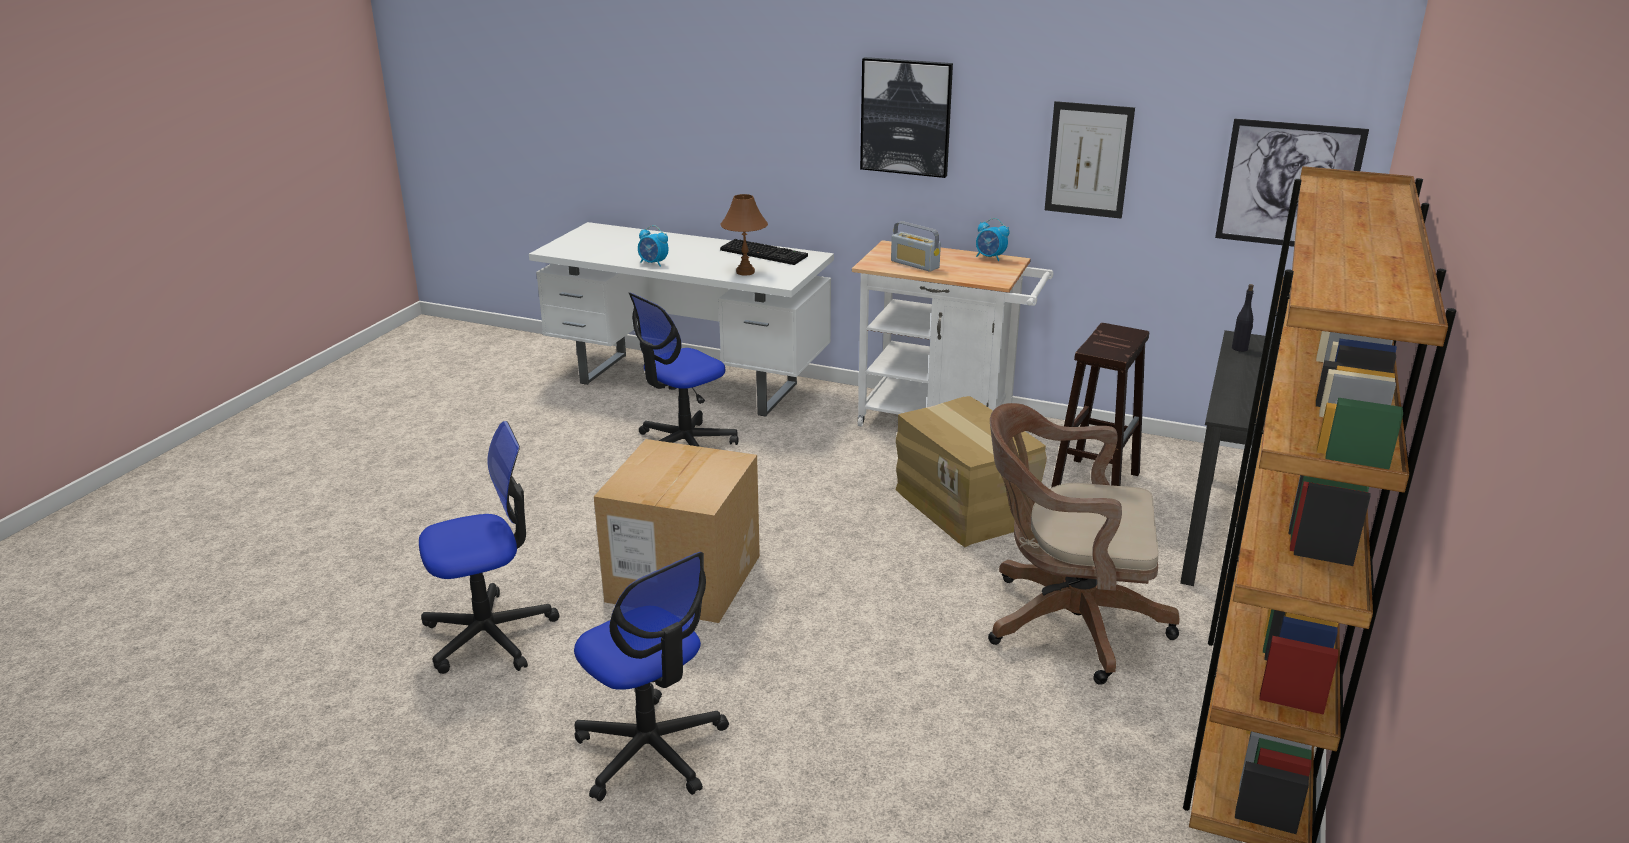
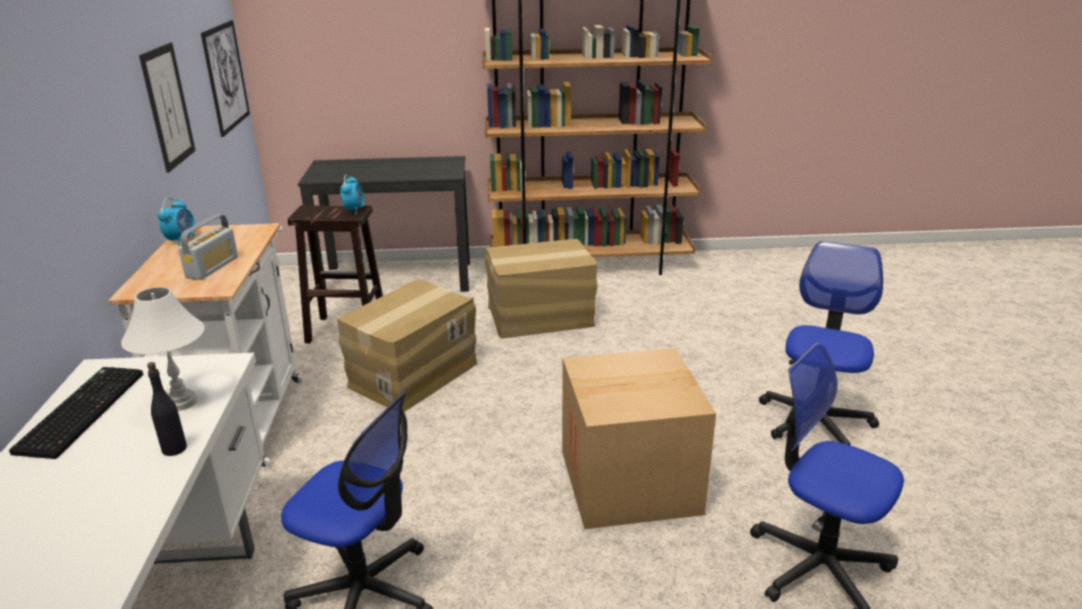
camera: 115 degrees left, 0 degrees up
(653, 263) = (137, 507): alarm clock -> alarm clock (354, 210)
(745, 272) = (181, 403): brown table lamp -> white table lamp
(906, 117) = (67, 127): picture -> none
(1064, 622) = (540, 317): brown office chair -> cardboard box
(1240, 348) = (334, 178): black bottle -> black bottle (174, 449)

